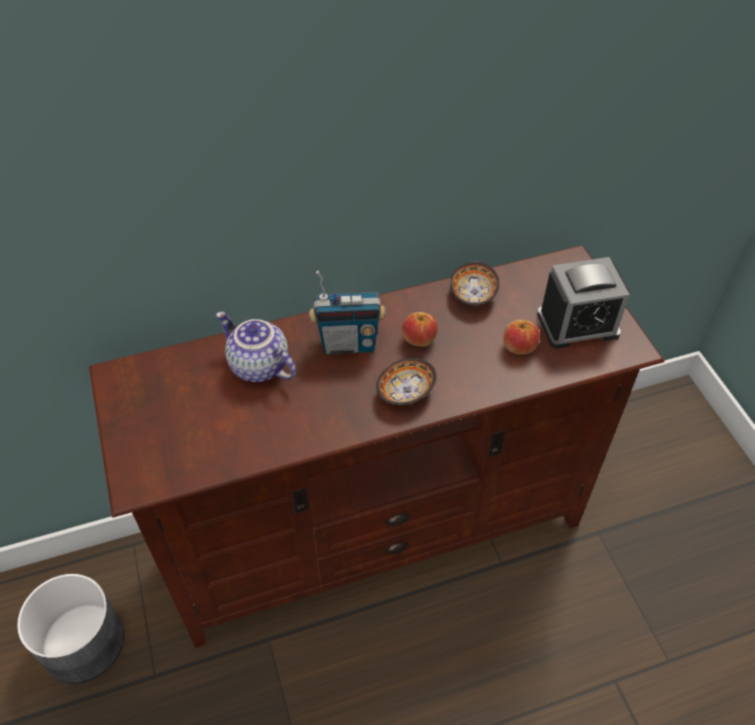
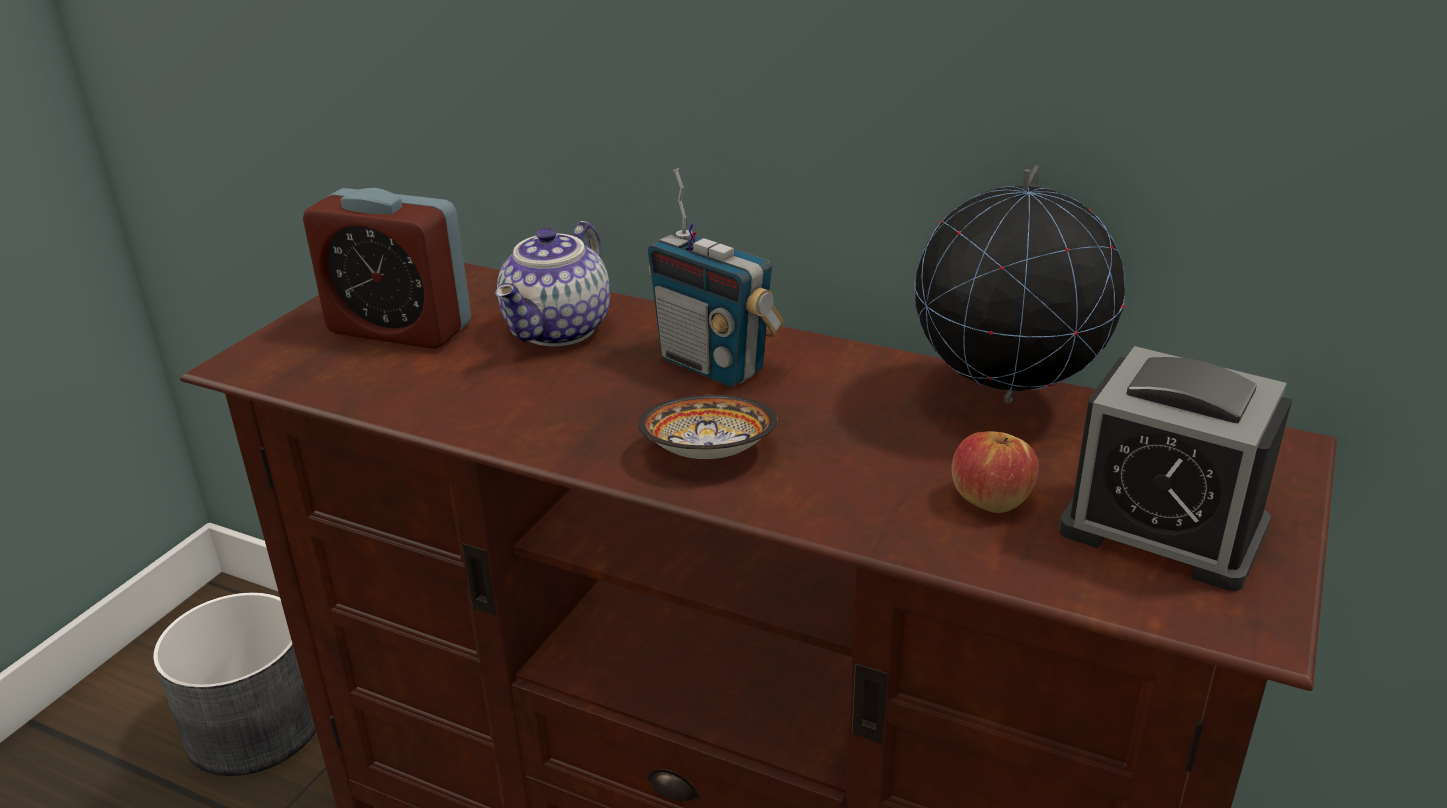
camera: 45 degrees right, 20 degrees down
(180, 414) = (400, 328): none -> alarm clock
(257, 366) = (559, 331): teapot -> teapot turned 150 degrees counterclockwise
(419, 339) = (827, 408): apple -> none
(473, 294) = (1004, 402): bowl -> globe

